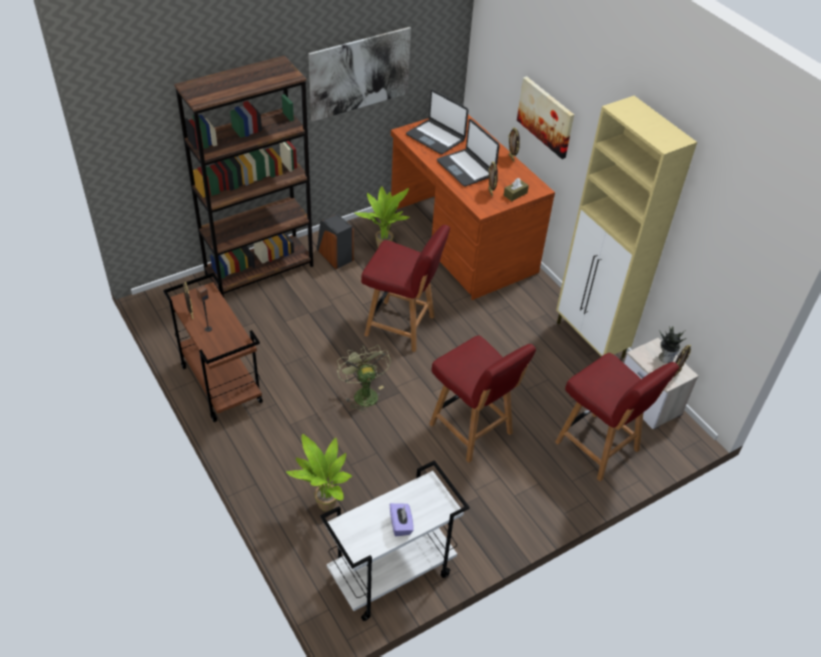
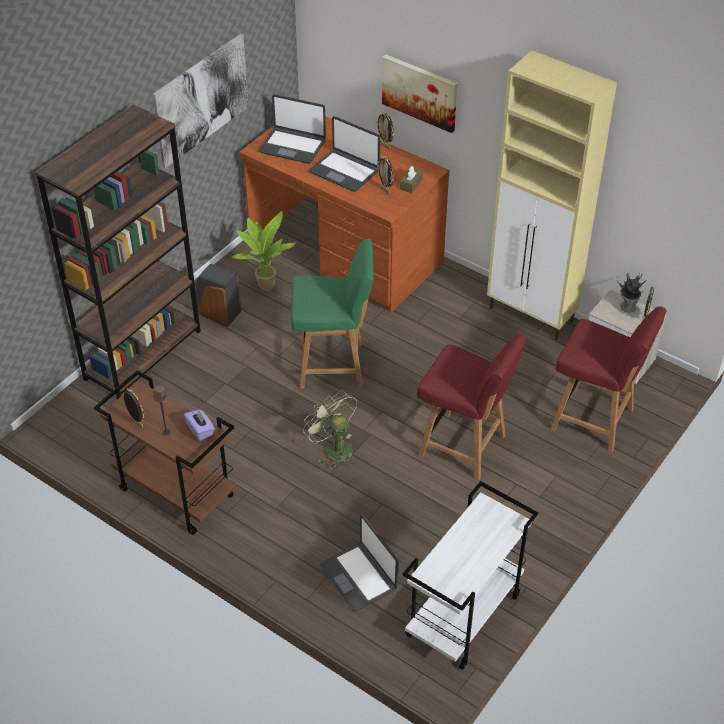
camera: 20 degrees left, 0 degrees up
(324, 506) = (359, 577): potted plant -> laptop
(401, 326) = (333, 365): red chair -> green chair
(401, 525) = (481, 554): purple tissue box -> purple tissue box (200, 430)

